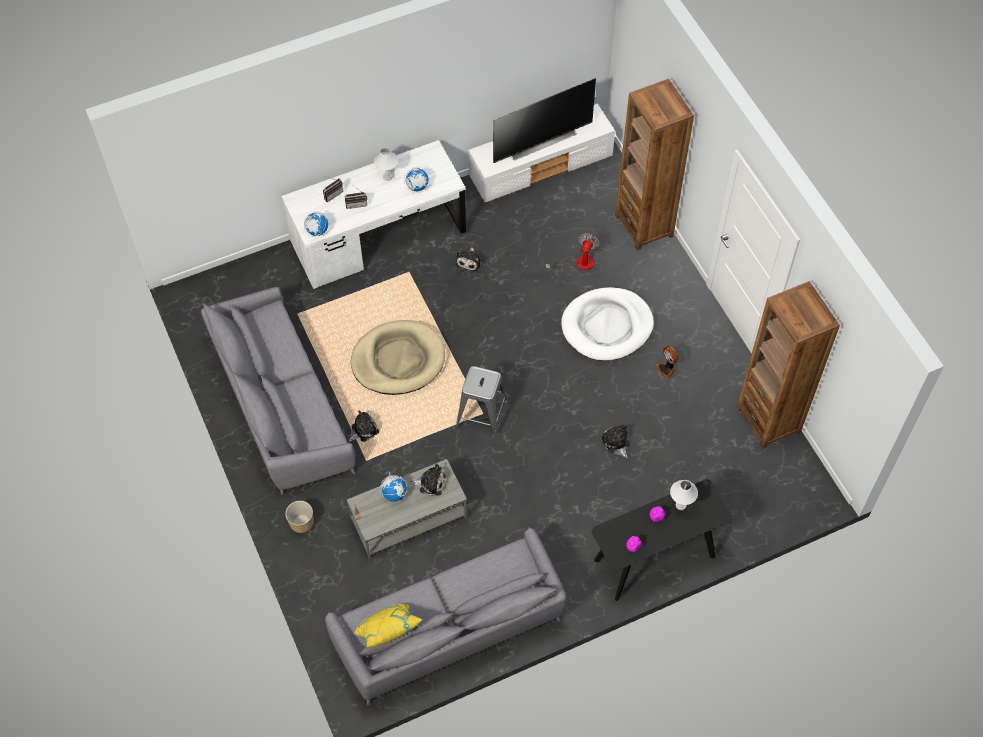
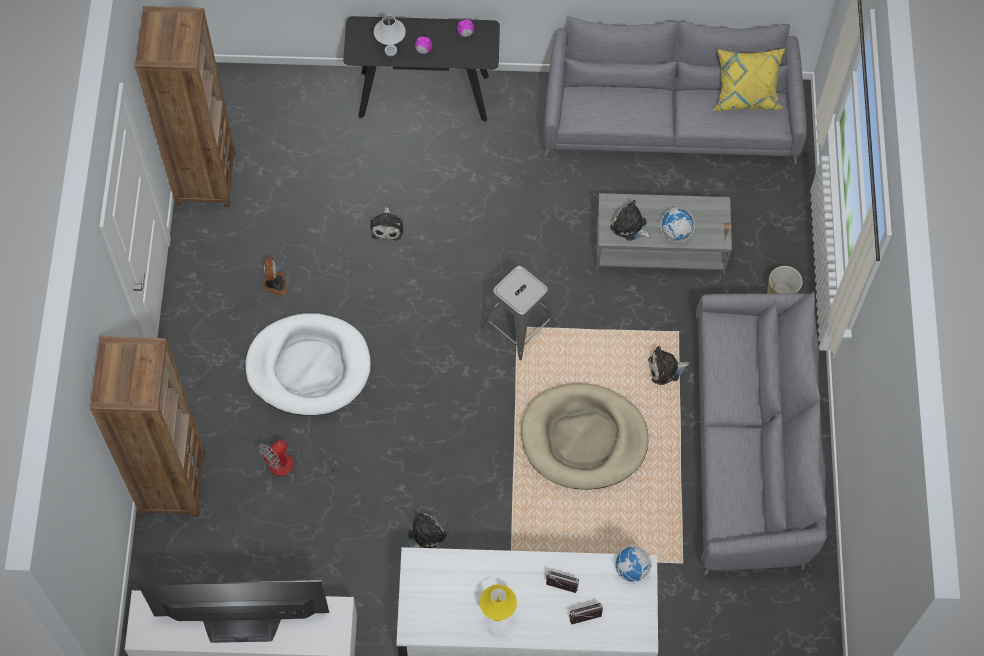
camera: 155 degrees left, 5 degrees up
(387, 177) = (497, 613): white table lamp -> yellow table lamp
(417, 187) = (466, 577): globe -> none

